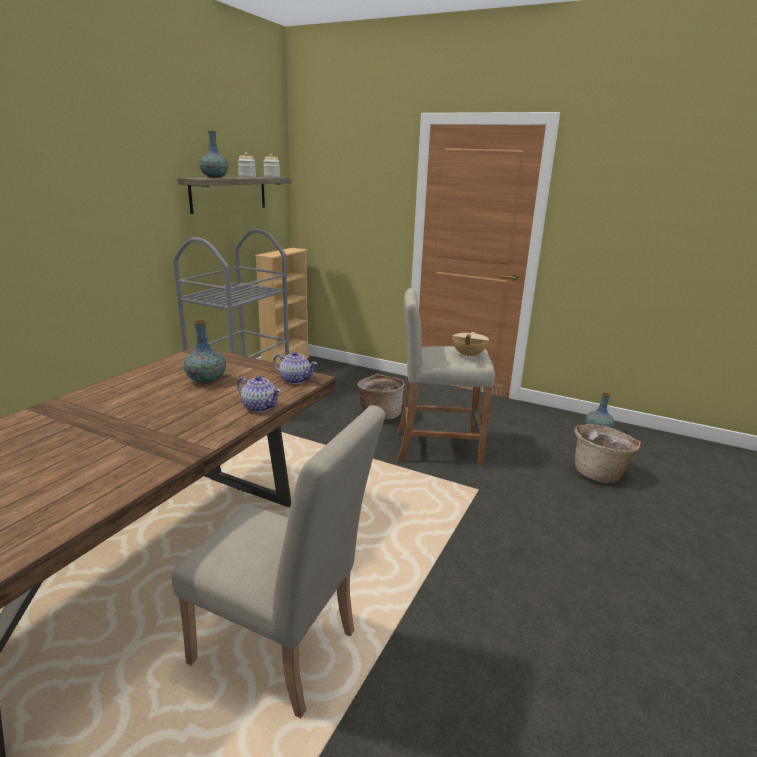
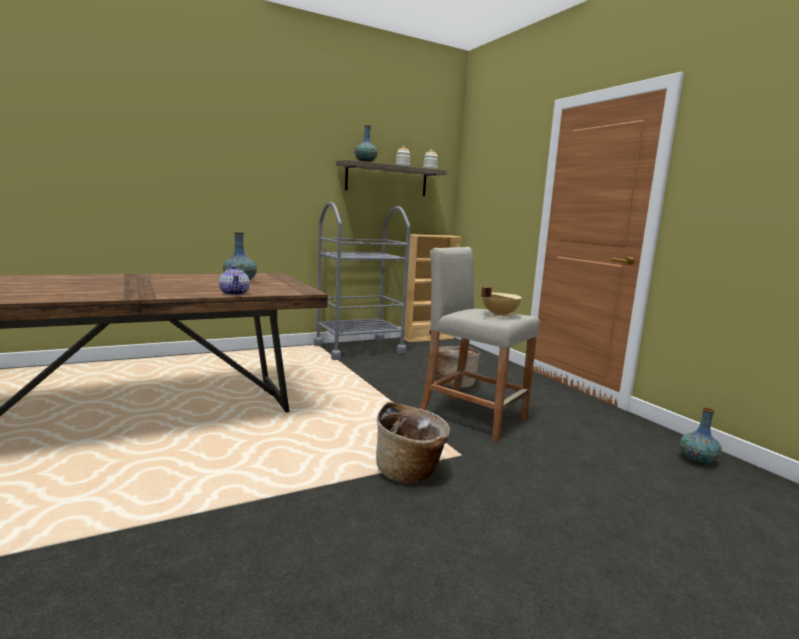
camera: 35 degrees right, 10 degrees down
(284, 654) = (146, 482): beige chair -> none
(295, 380) = (294, 290): teapot -> none
(599, 473) = (636, 492): basket -> basket (410, 472)

